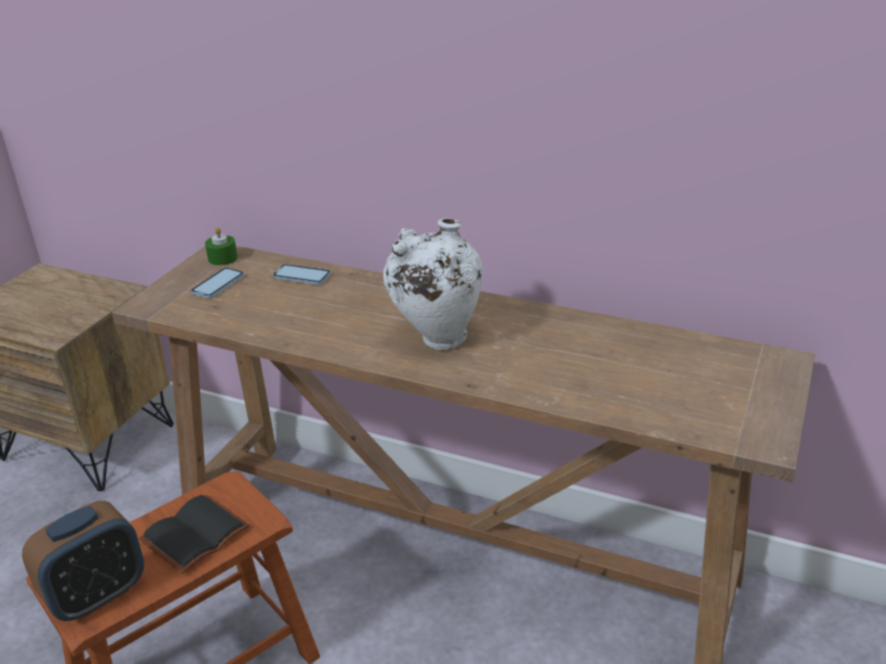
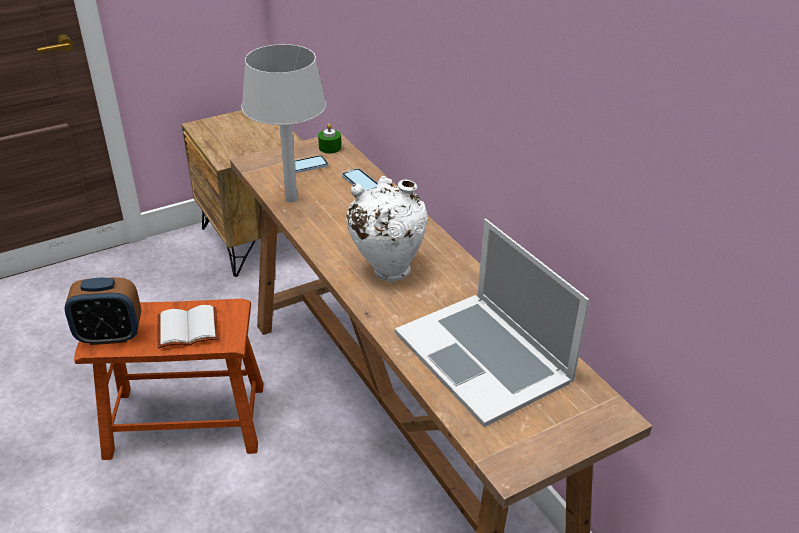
camera: 35 degrees right, 5 degrees up
(195, 537) = (187, 330): black book -> white book
(243, 320) = (291, 198): none -> grey table lamp
(622, 368) = (483, 356): none -> laptop

